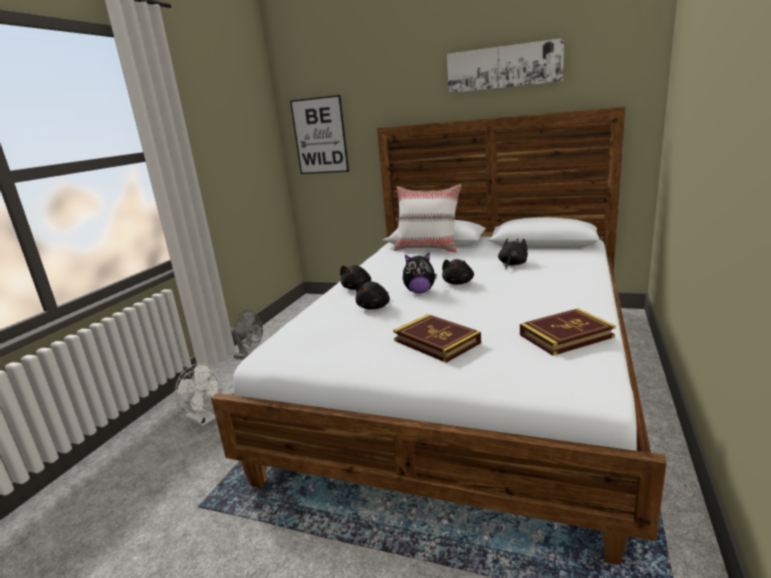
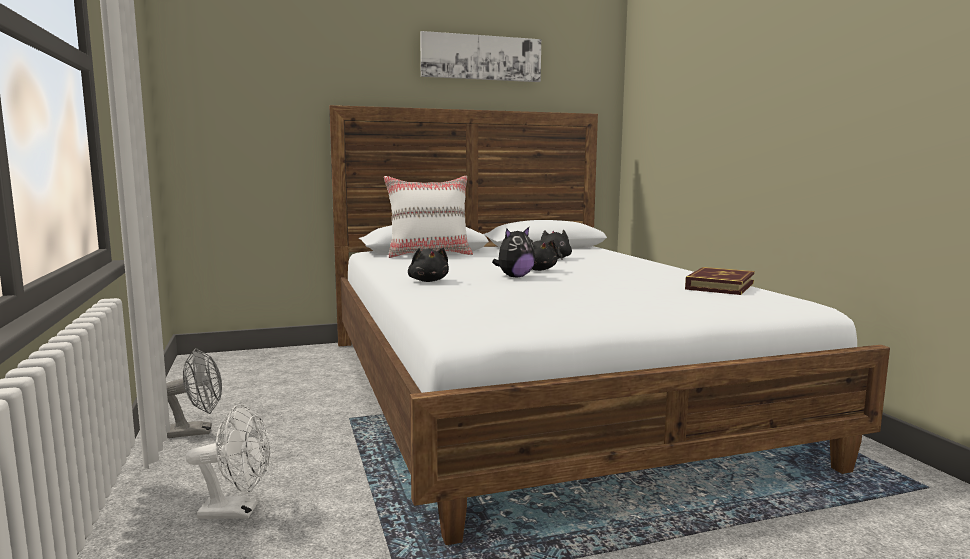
camera: 40 degrees left, 10 degrees down
(320, 136) = (230, 108): picture -> none
(374, 307) = (499, 288): black plush toy -> none
(436, 342) = (629, 299): book -> none

